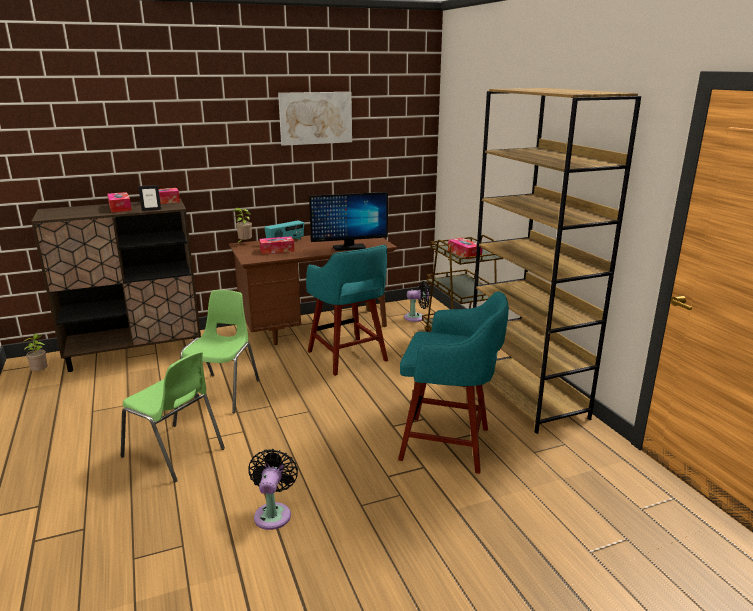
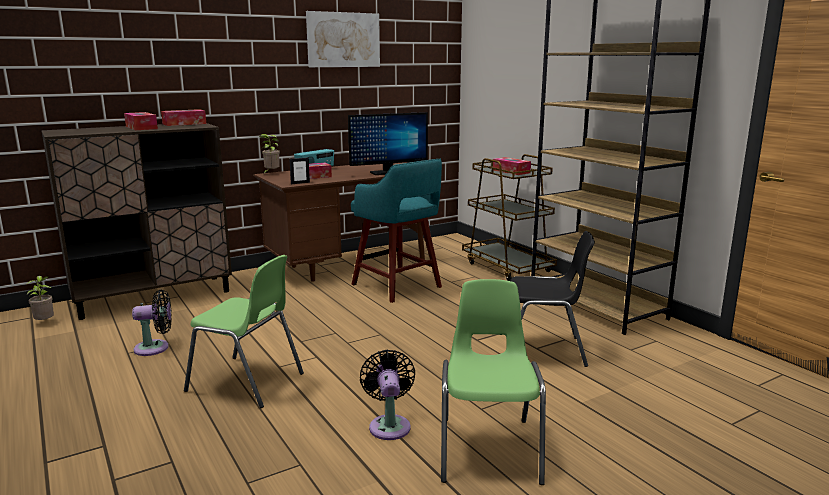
camera: 10 degrees left, 5 degrees down
(151, 210) = (180, 128): picture frame -> picture frame (300, 183)
(223, 392) = (275, 325): green chair -> green chair (489, 448)
(416, 317) = (451, 250): black fan -> black fan (155, 348)
(448, 444) = (543, 350): turquoise stool -> black chair

